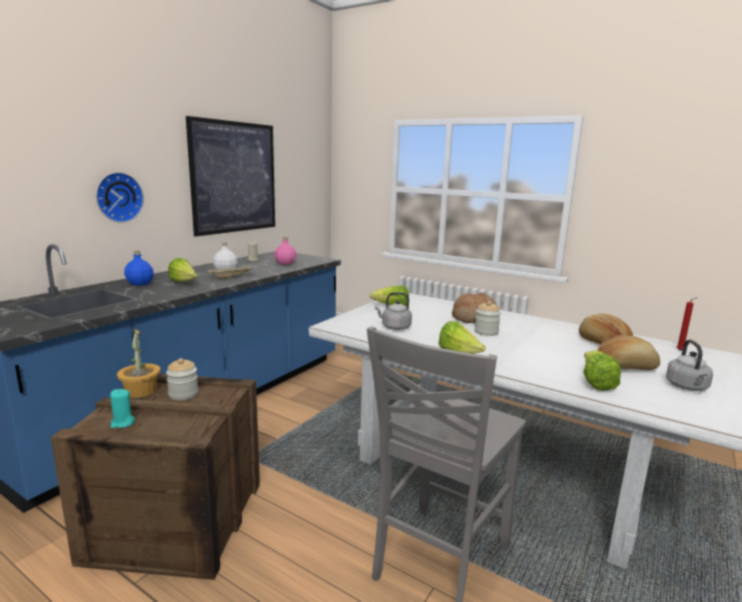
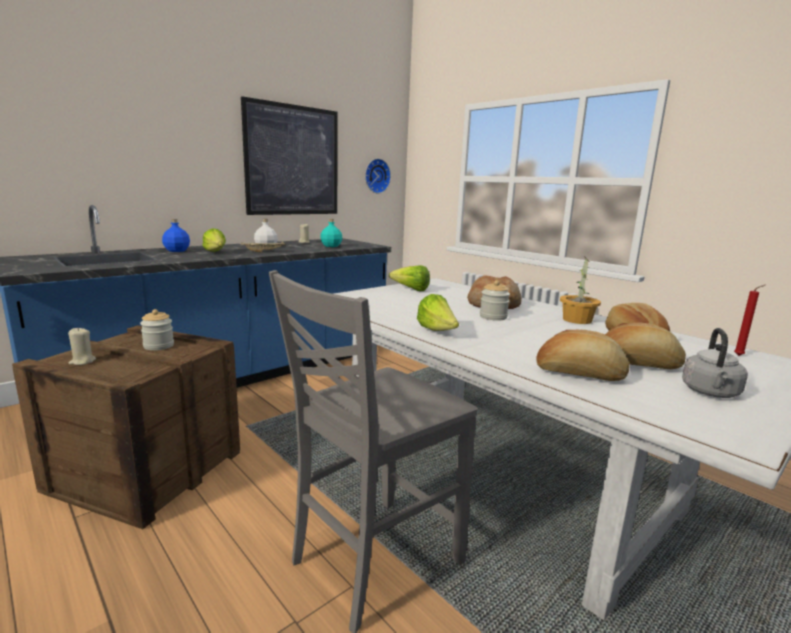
camera: 15 degrees right, 0 degrees up
(118, 197) = (167, 170): wall clock -> wall clock (376, 176)
(122, 423) = (82, 361): turquoise candle -> beige candle
(140, 391) = (125, 339): potted plant -> potted plant (576, 320)
(286, 263) = (331, 246): pink bottle -> turquoise bottle
(394, 327) = (393, 304): grey kettle -> none
(595, 383) = (579, 374): lettuce -> bread

